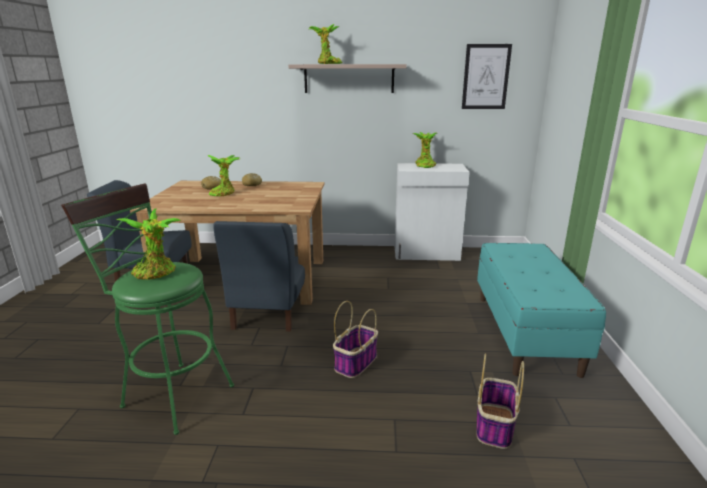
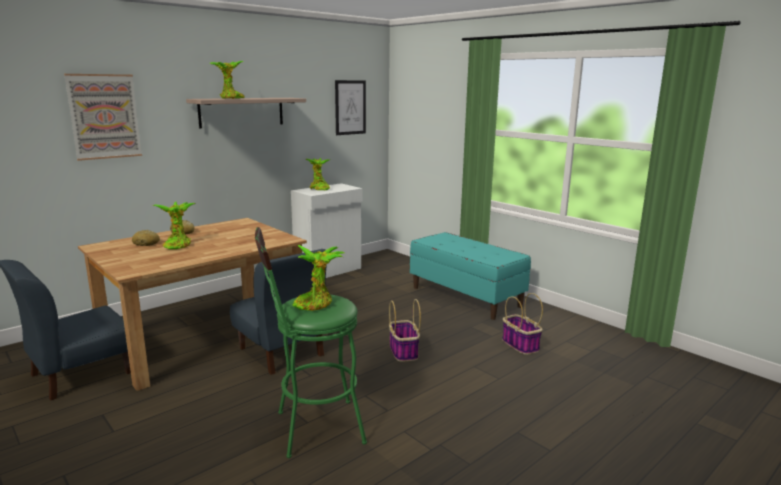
camera: 45 degrees left, 5 degrees down
(225, 79) = (104, 116): none -> picture

